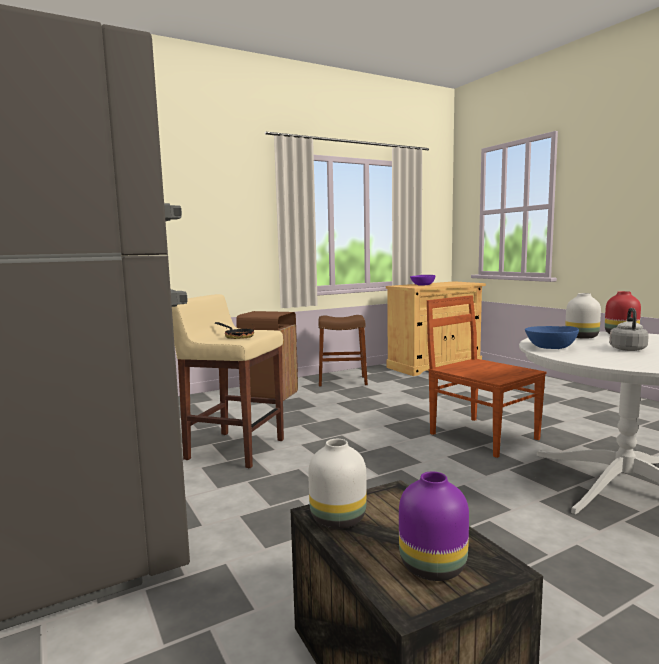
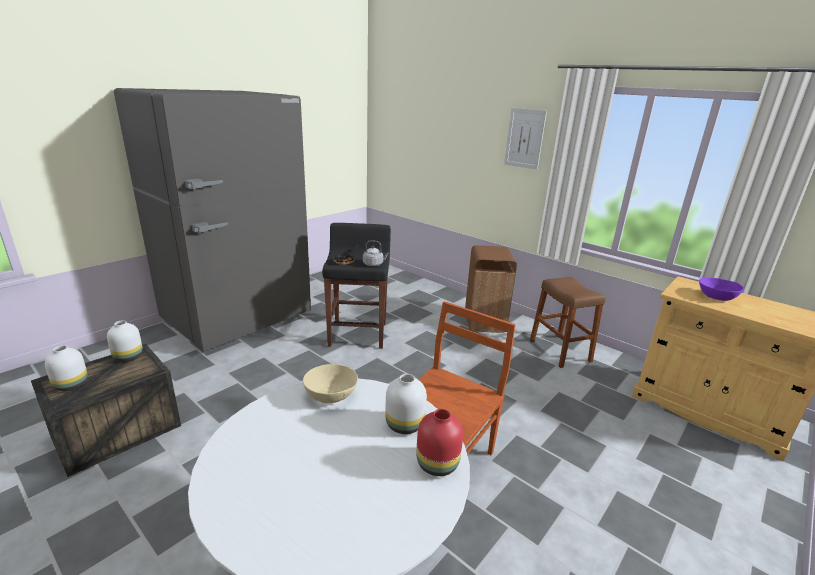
camera: 70 degrees right, 15 degrees up
(234, 449) = (358, 333): beige stool -> black stool
(236, 201) = (524, 138): none -> picture
(431, 567) = (71, 384): purple vase -> white vase
(550, 347) = (330, 394): blue bowl -> beige bowl
(627, 349) = (327, 449): grey kettle -> grey kettle (374, 264)

